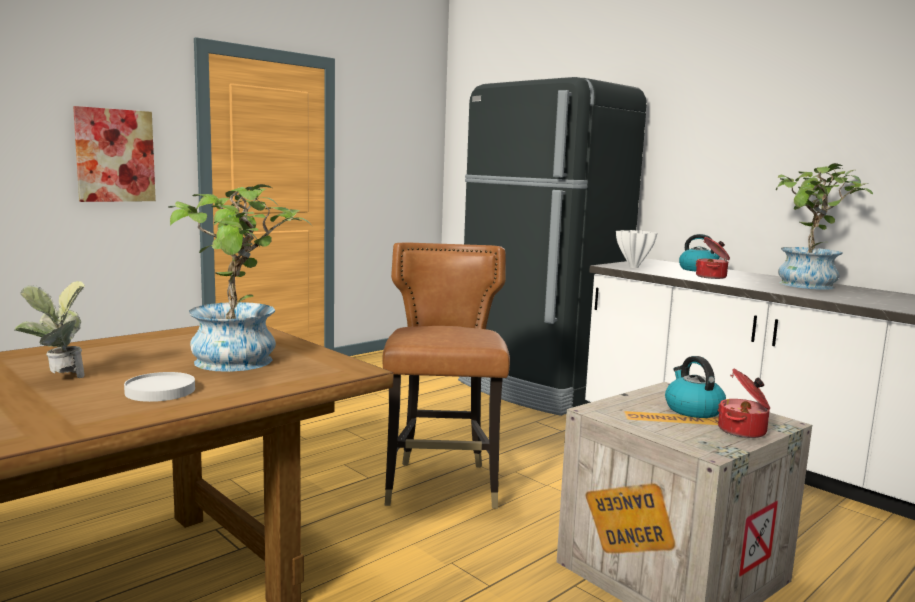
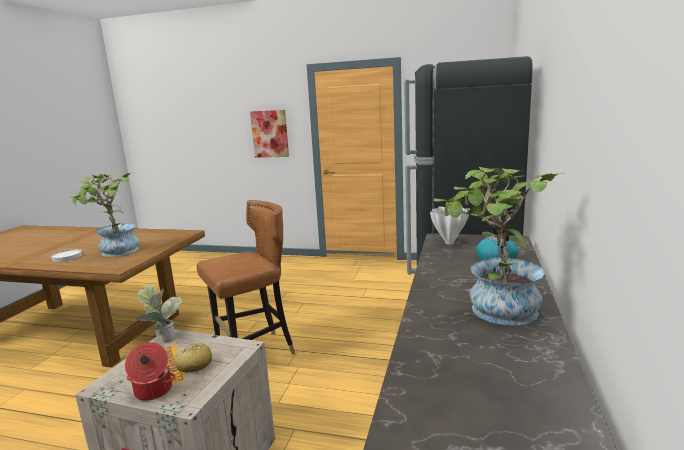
camera: 60 degrees right, 5 degrees up
(58, 378) = (78, 243): potted plant -> potted plant (163, 338)
(692, 409) = (194, 364): kettle -> bread
(712, 277) = (458, 270): cooking pot -> none

